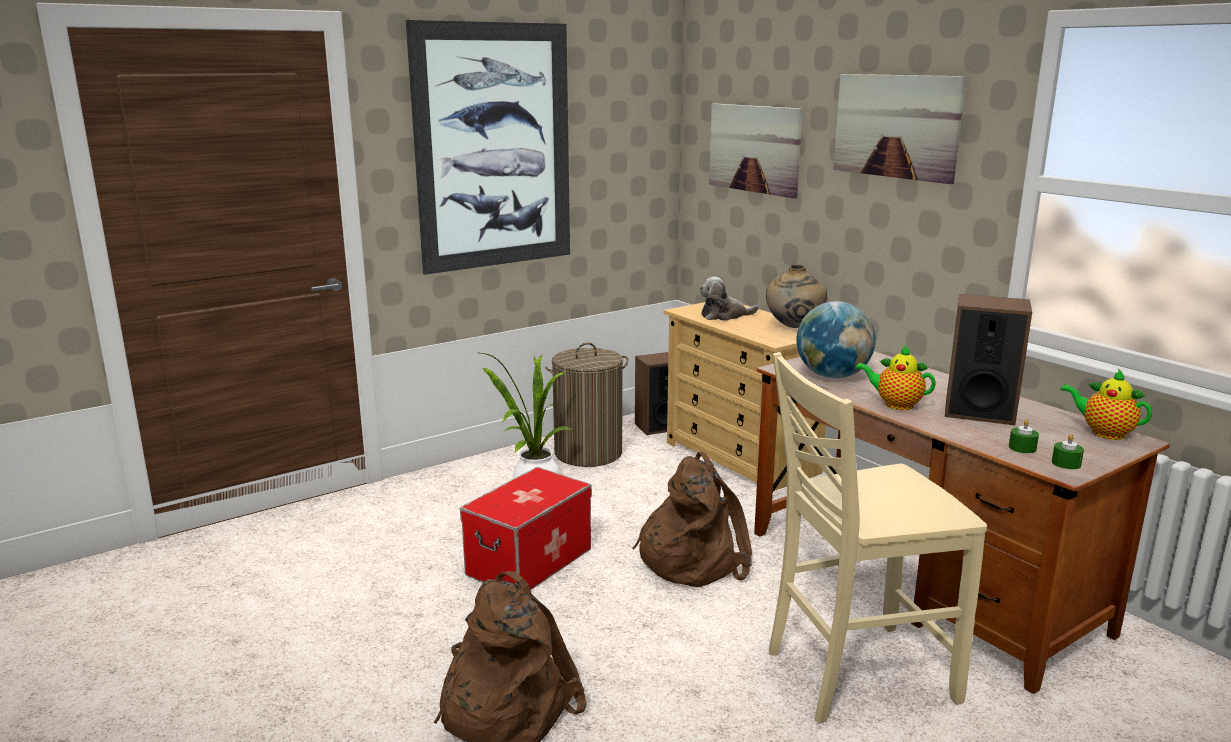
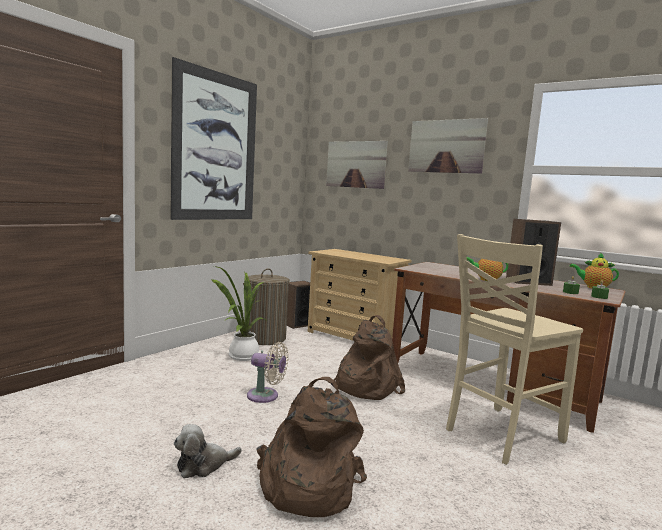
camera: 20 degrees left, 10 degrees down
(529, 561) = (266, 396): storage box -> beige fan
(724, 316) = (345, 253): plush toy -> plush toy (203, 465)
(794, 328) = (387, 258): beige vase -> none
(832, 376) = (438, 271): globe -> none

